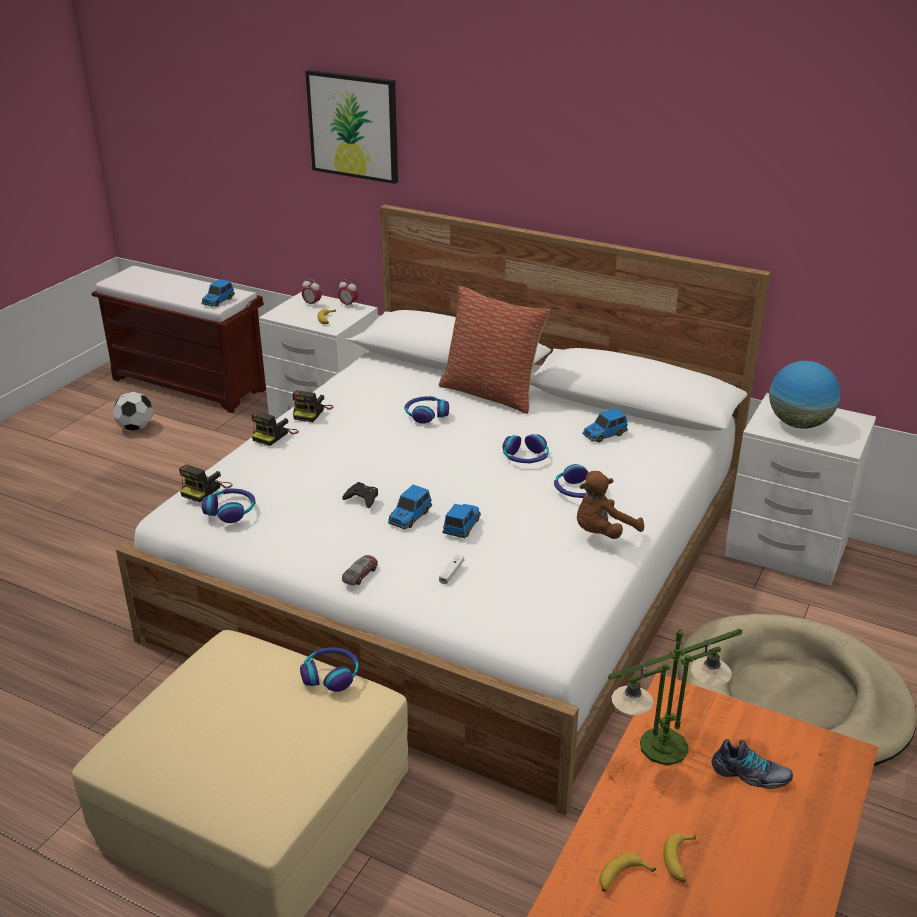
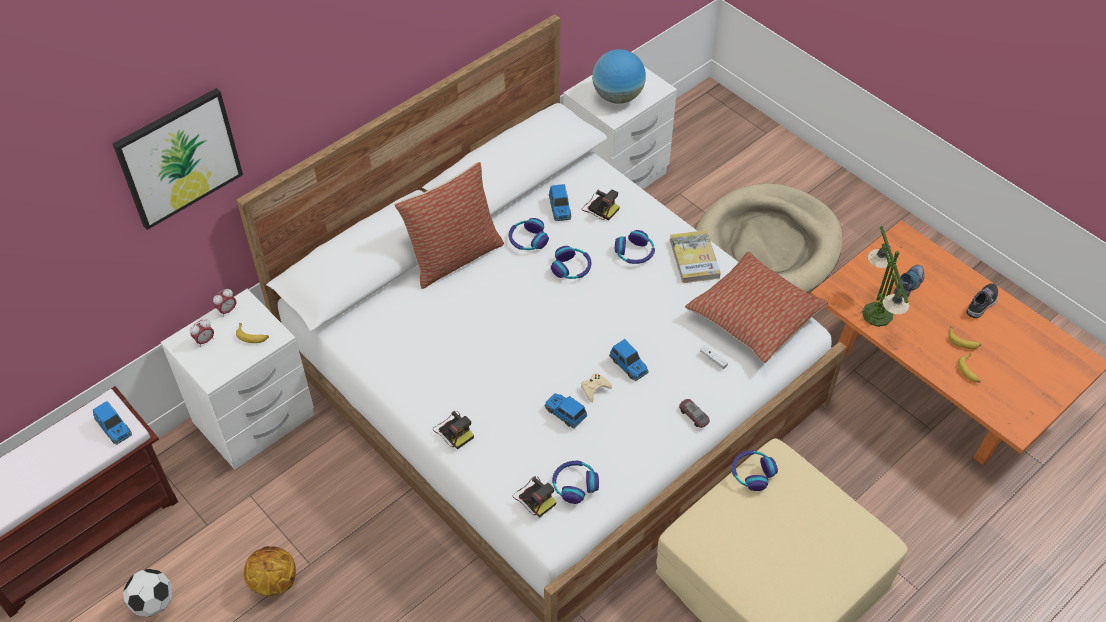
camera: 70 degrees left, 20 degrees up
(167, 472) = (273, 582): none -> basketball
(312, 412) = (424, 394): camera -> camera (600, 208)
(362, 498) = (594, 388): black game controller -> beige game controller
(426, 414) = (472, 311): headphones -> headphones (527, 240)
(462, 526) = (654, 336): toy car -> toy car (565, 413)
(542, 595) = (754, 316): none -> pillow
(602, 533) = (694, 258): brown plush toy -> book
(781, 876) = (982, 303): none -> shoe

